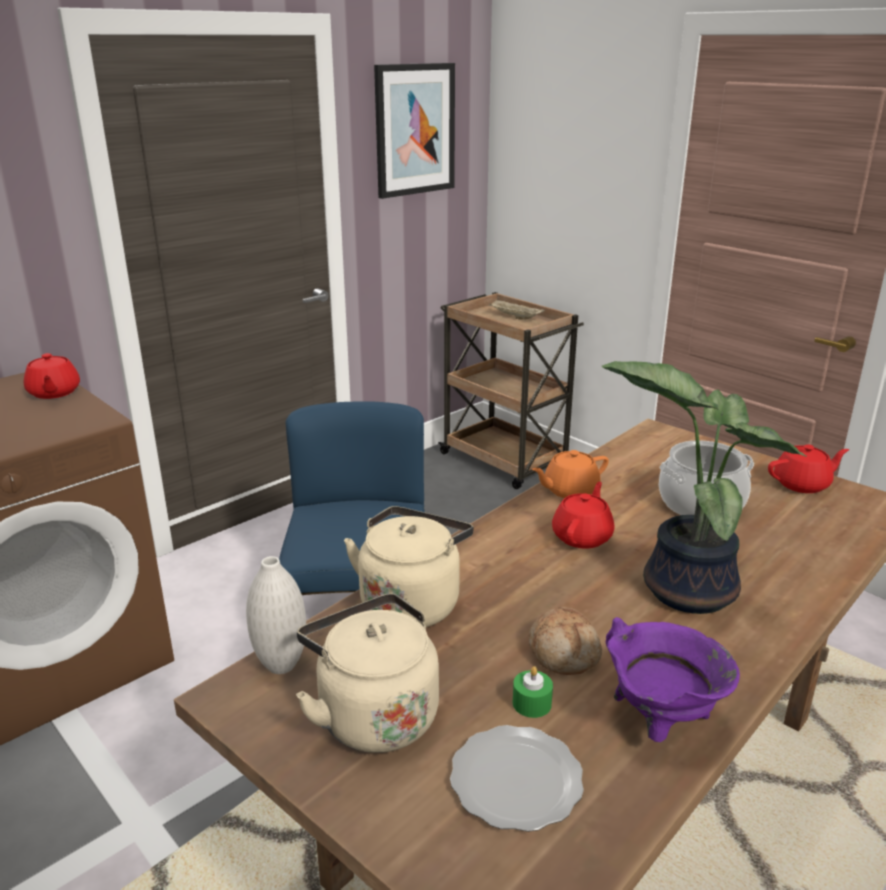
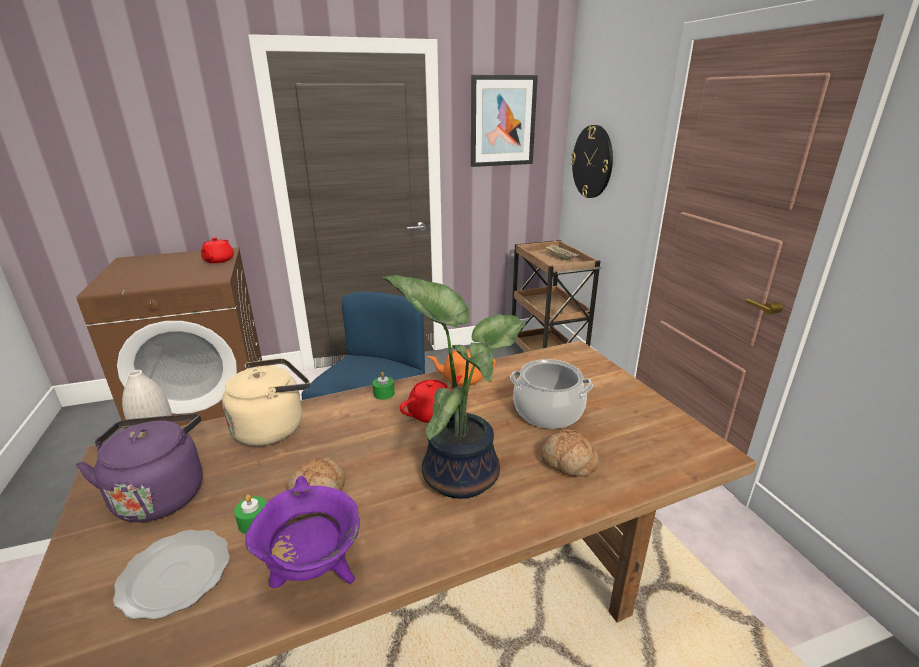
camera: 25 degrees right, 0 degrees up
(373, 714) = (161, 493): beige kettle -> purple kettle
(499, 529) = (384, 393): none -> green candle
(544, 182) = (592, 162): none -> wall clock
(774, 548) = (568, 462): none -> bread
(802, 484) = (653, 417): red teapot -> none

